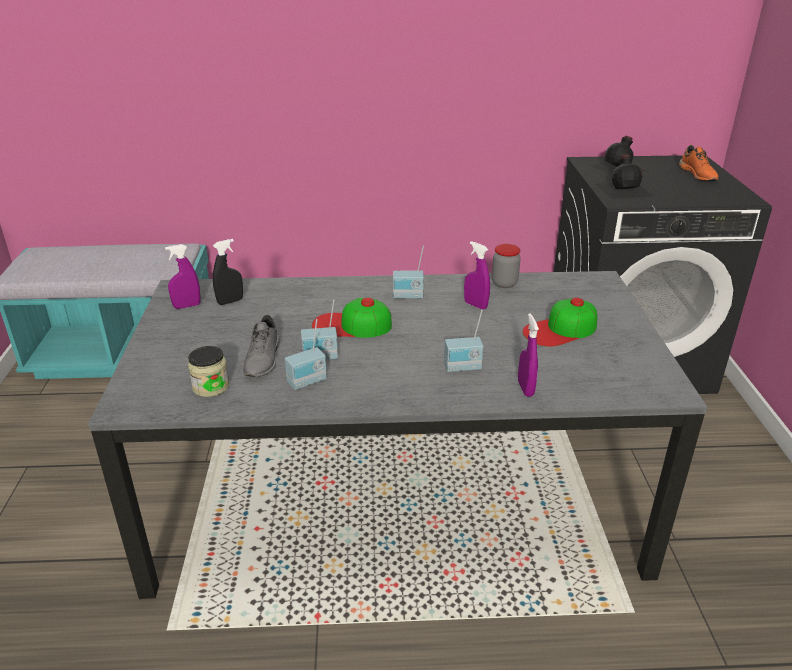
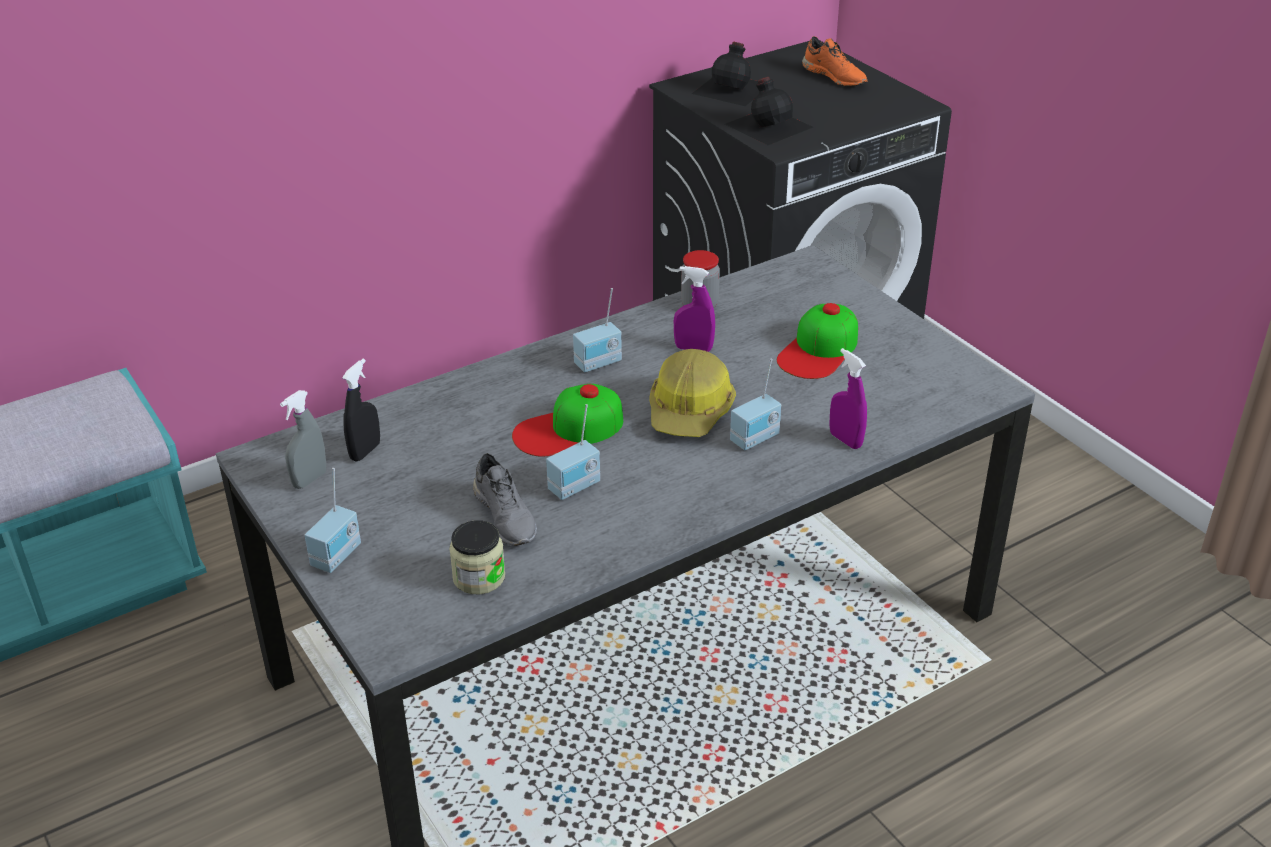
camera: 30 degrees left, 5 degrees up
(187, 306) = (309, 479): purple spray bottle -> grey spray bottle
(307, 382) = (594, 525): radio -> radio (338, 556)
(437, 338) = (690, 411): none -> hard hat

